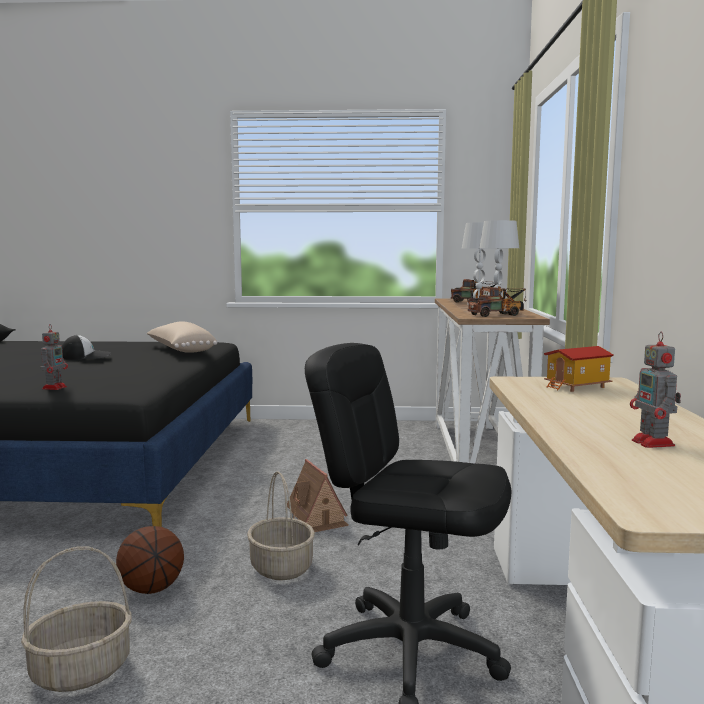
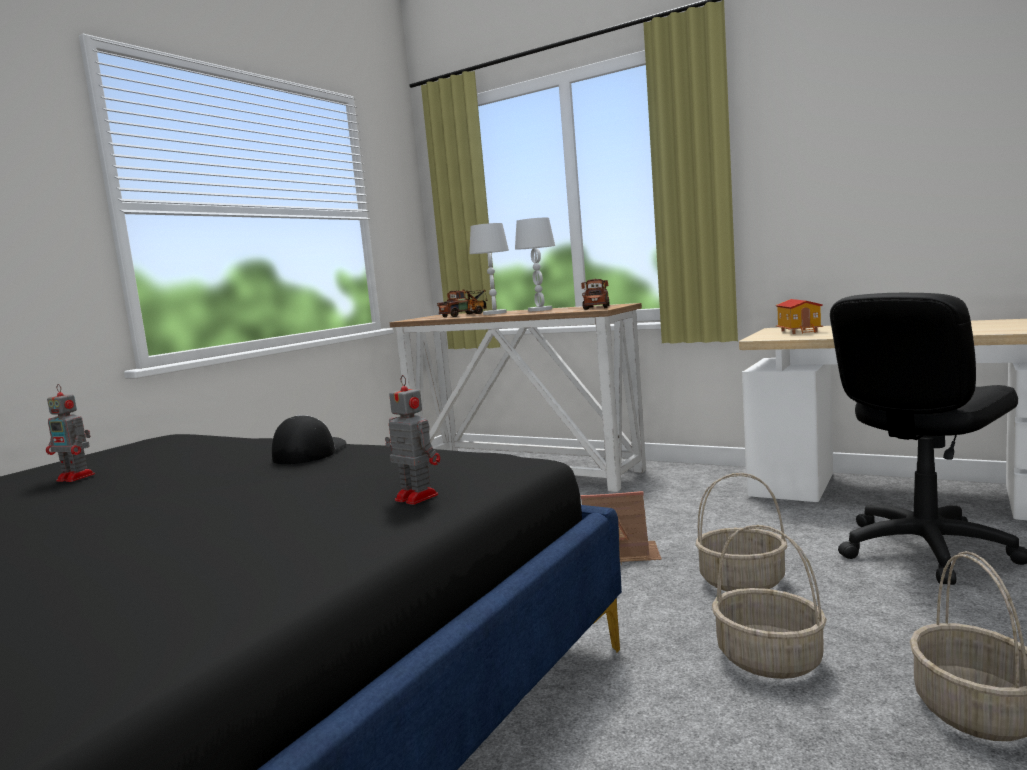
camera: 60 degrees left, 0 degrees up
(86, 356) = (128, 492): cap -> cap (309, 452)
(151, 588) = (767, 659): basketball -> basket
(181, 350) = (205, 447): beige pillow -> none
(654, 443) = (987, 326): toy robot -> toy robot (77, 477)

